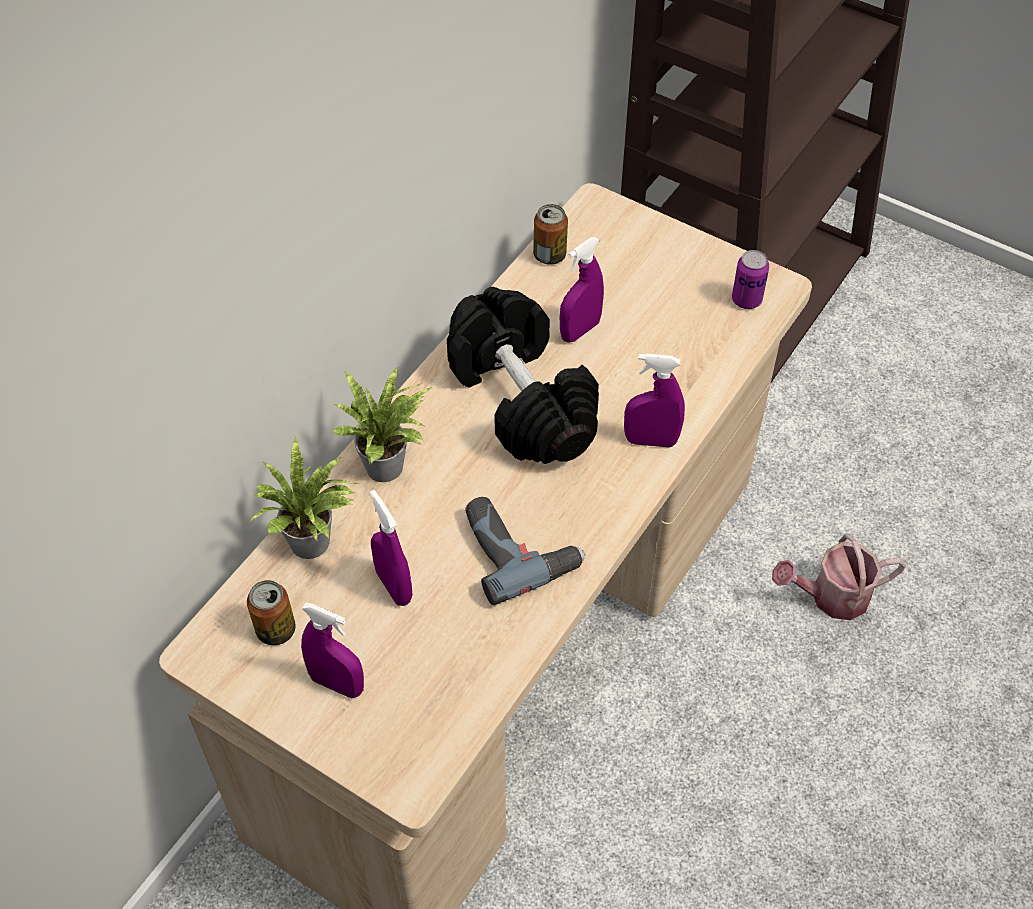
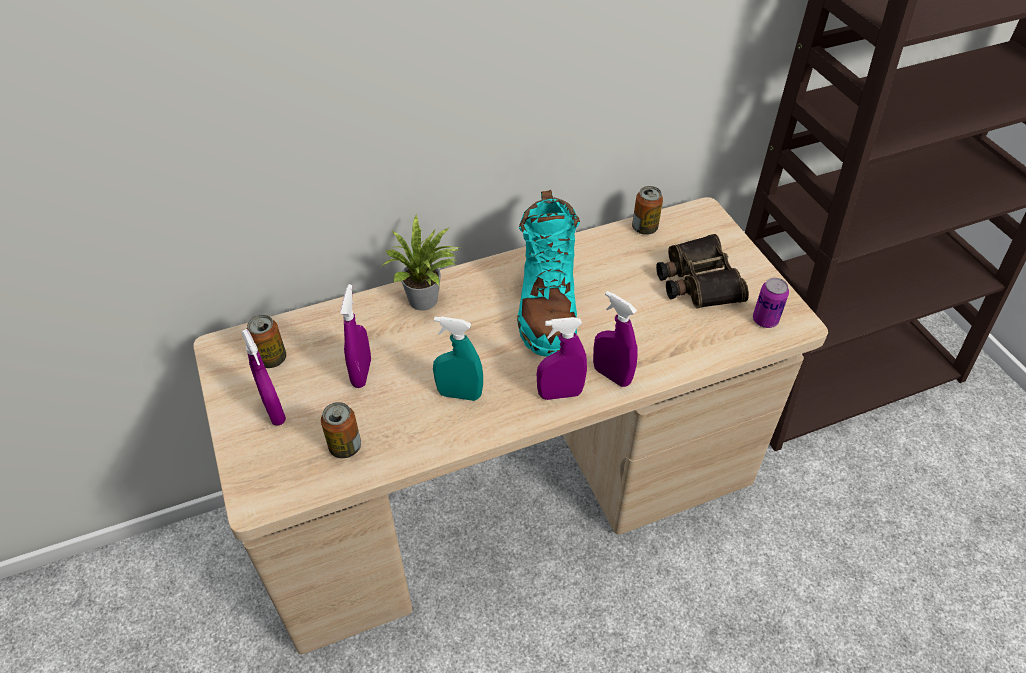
camera: 35 degrees right, 5 degrees down
(314, 544) = (340, 322): potted plant -> none
(451, 673) = (345, 446): none -> can
(518, 548) = (459, 394): power drill -> turquoise spray bottle
(523, 400) = (547, 305): black dumbbell -> turquoise boot
(580, 330) = (624, 282): purple spray bottle -> purple spray bottle (560, 394)
(650, 290) = (697, 280): none -> binoculars
(831, 596) = (760, 599): watering can -> none

